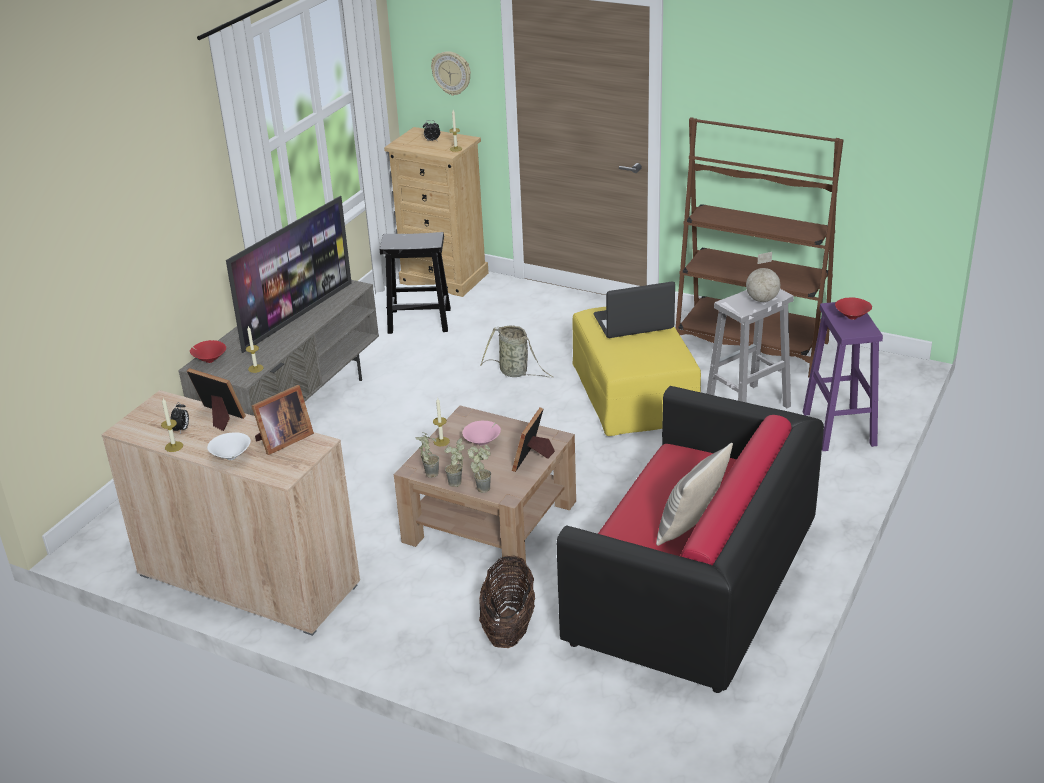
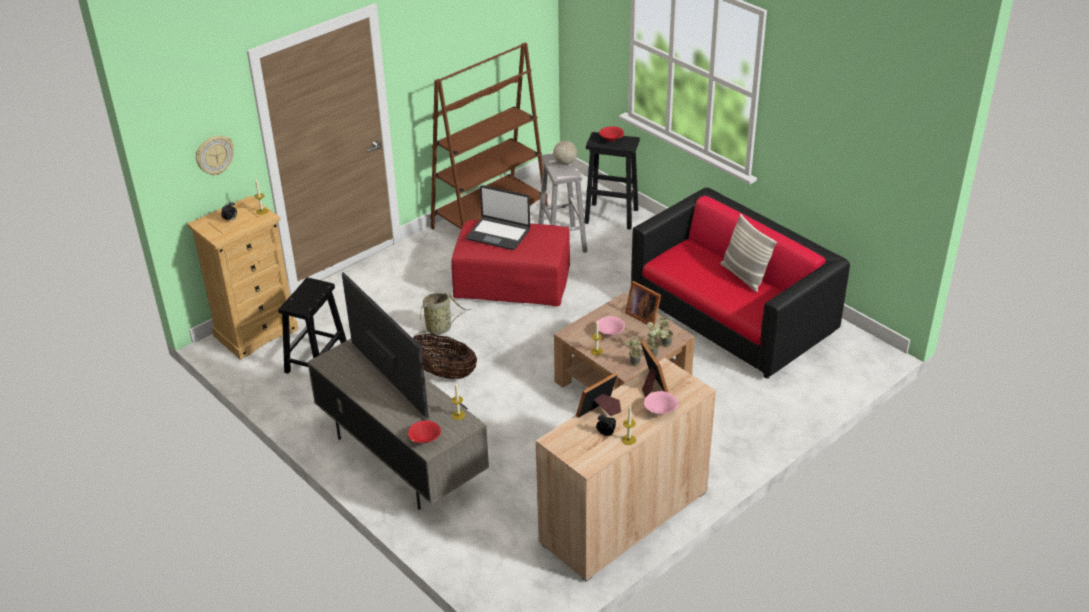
camera: 70 degrees left, 5 degrees up
(231, 458) = (661, 411): white bowl -> pink bowl
(508, 627) = (738, 399): basket -> basket (443, 373)
(633, 323) = (498, 234): laptop -> laptop turned 75 degrees counterclockwise
(634, 394) = (512, 282): yellow ottoman -> red ottoman
(839, 430) = (612, 216): purple stool -> black stool

